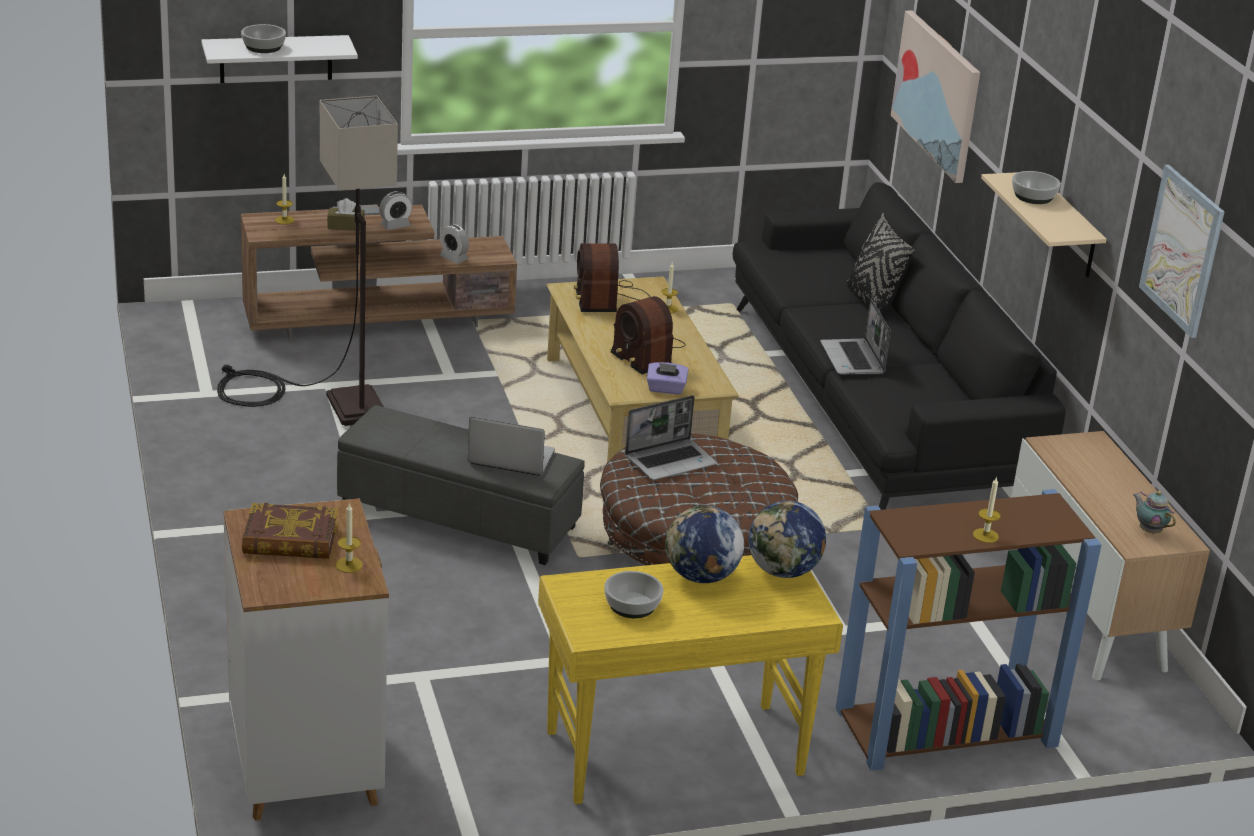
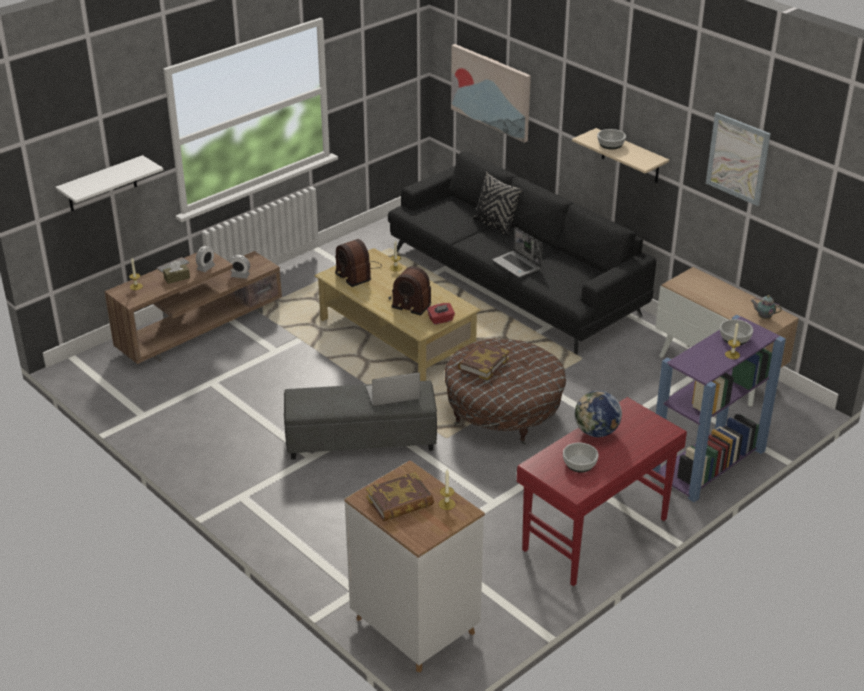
camera: 25 degrees left, 5 degrees up
(263, 47) = (100, 180): bowl -> bowl (734, 338)
(299, 398) = (201, 397): floor lamp -> none
(666, 389) = (441, 320): purple tissue box -> red tissue box
(671, 461) = (483, 364): laptop -> book
(673, 754) = (595, 535): yellow console table -> red console table
(783, 571) = (632, 412): globe -> none
(943, 727) = (706, 462): brown bookcase -> purple bookcase

